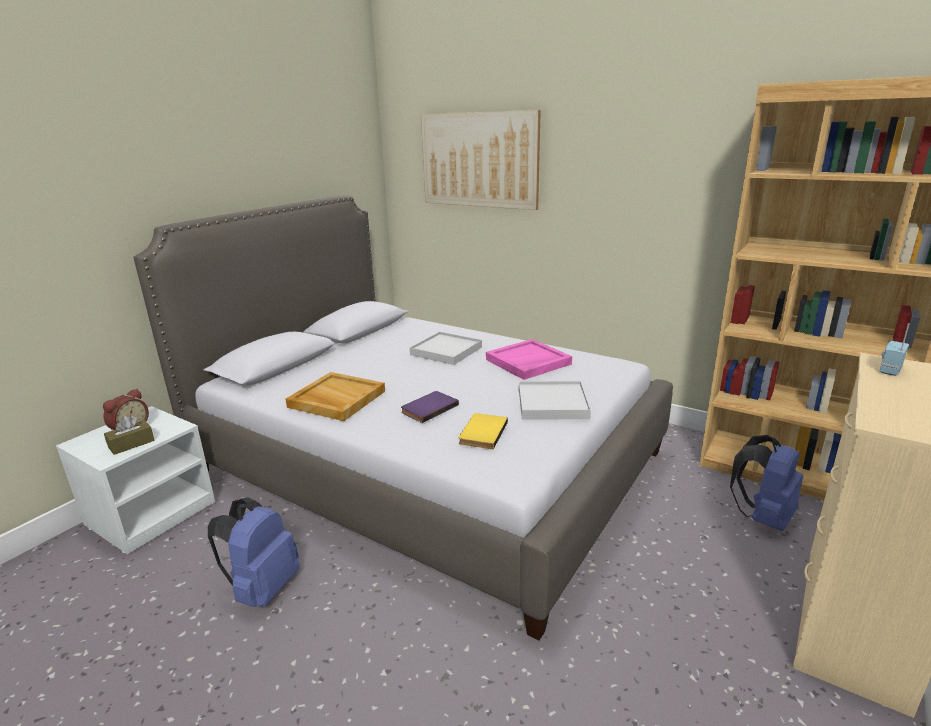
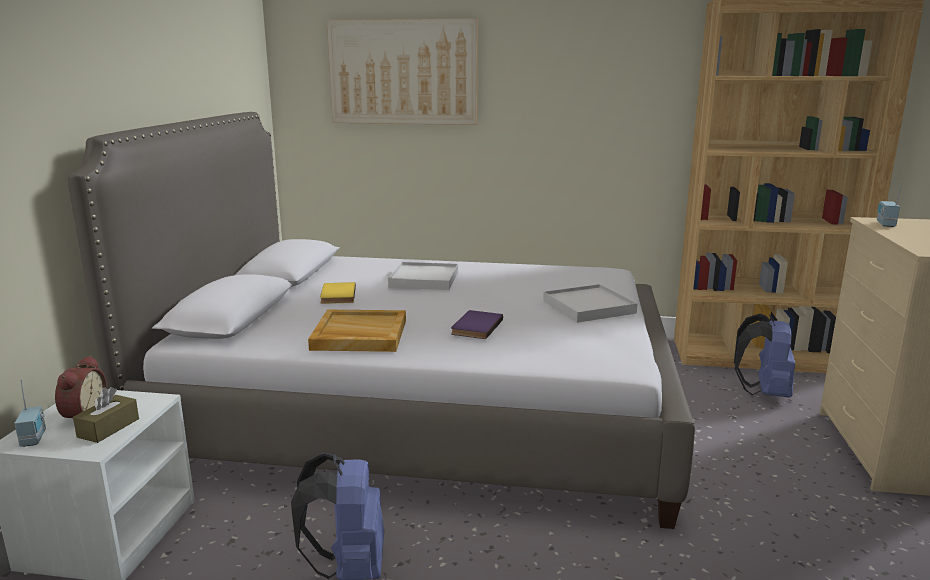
camera: 25 degrees left, 5 degrees down
(88, 442) = (35, 438): none -> radio
(481, 433) = (556, 337): yellow book -> yellow book (336, 295)
(528, 362) = (521, 279): pink tray -> none

